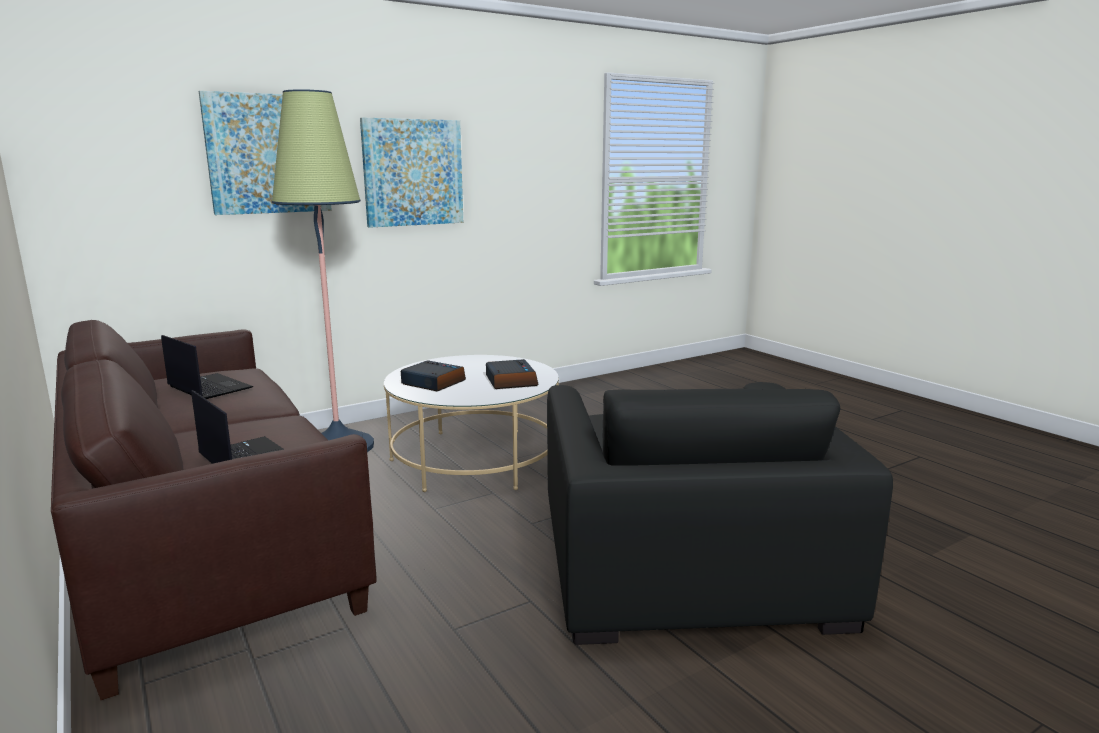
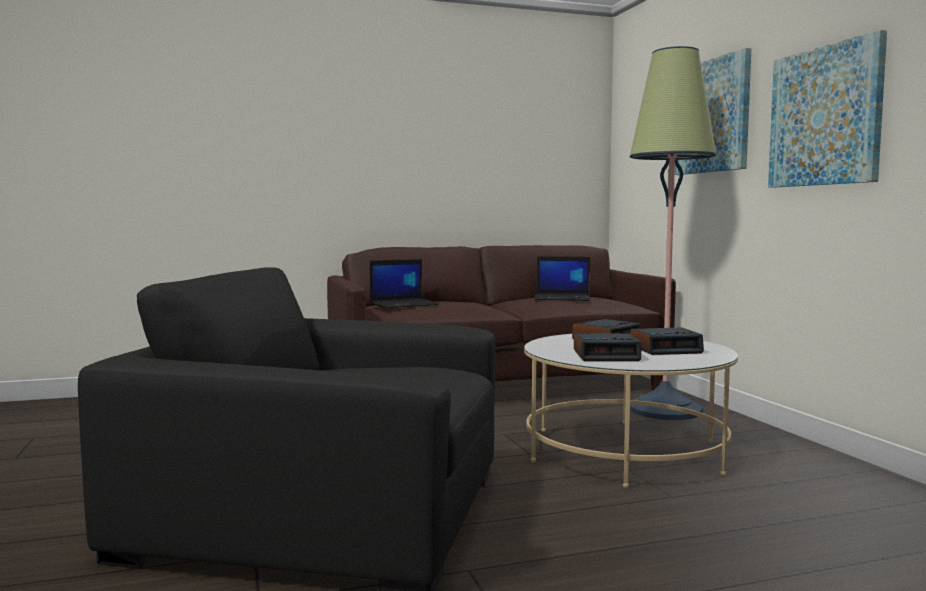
camera: 105 degrees right, 10 degrees down
(208, 387) = (563, 298): laptop -> laptop turned 45 degrees clockwise
(472, 368) = (666, 349): none -> alarm clock

